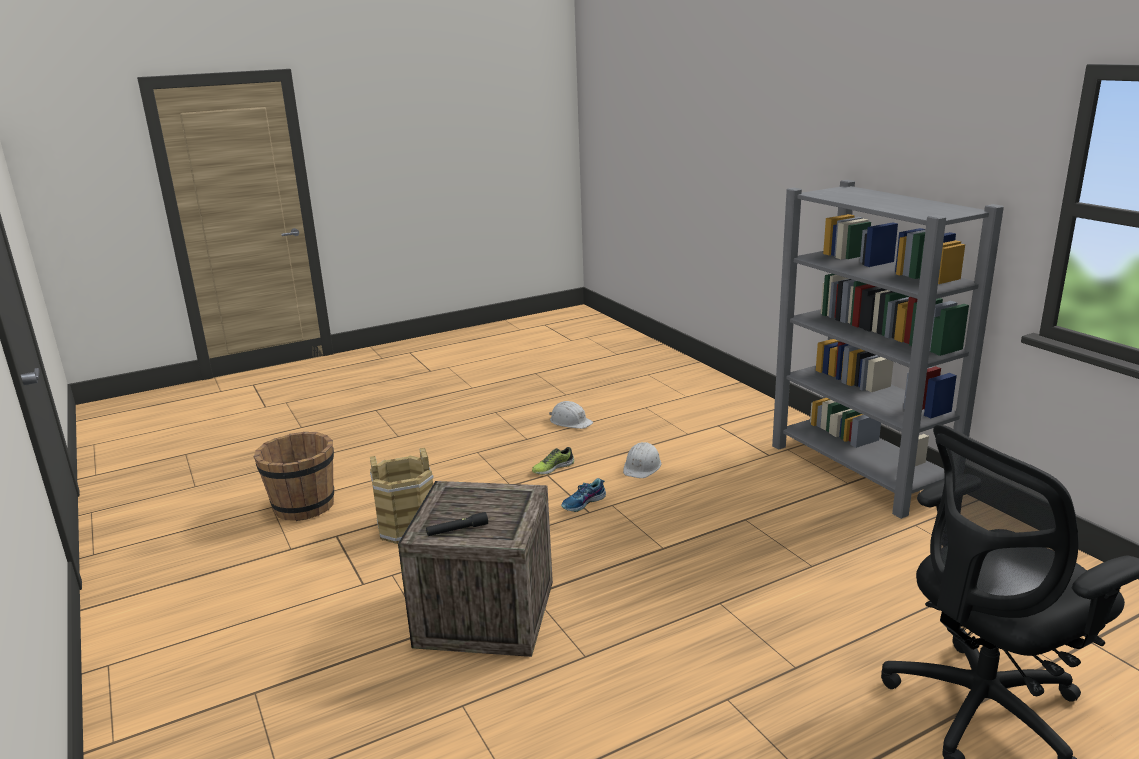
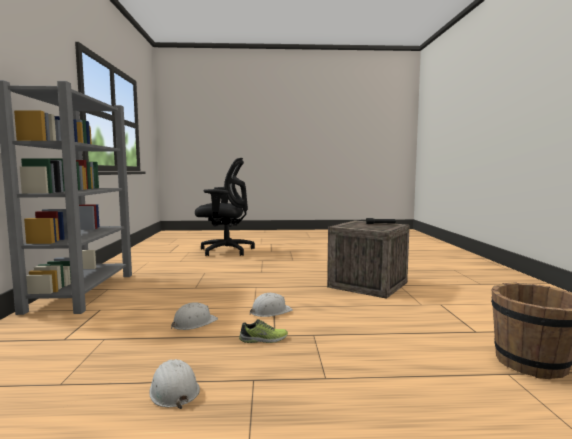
camera: 155 degrees left, 15 degrees down
(407, 526) = (413, 325): brown bucket -> none
(584, 503) = (270, 311): shoe -> white hard hat

